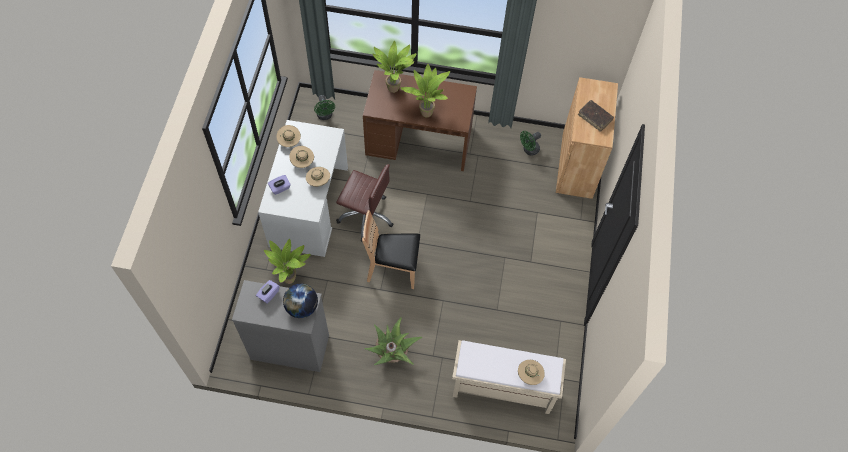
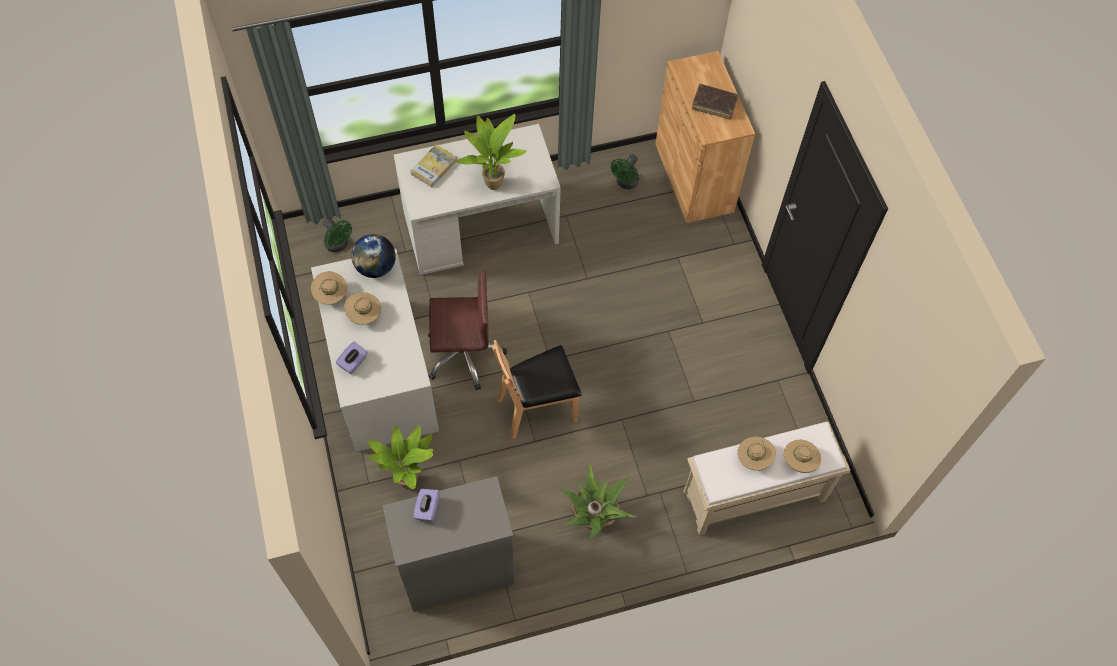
camera: 25 degrees left, 0 degrees up
(302, 307) = (481, 506): globe -> globe (376, 267)
(318, 181) = (400, 331): beige hat -> beige hat (754, 458)
(394, 88) = (434, 167): potted plant -> book
(419, 140) = (480, 227): brown desk -> white desk

